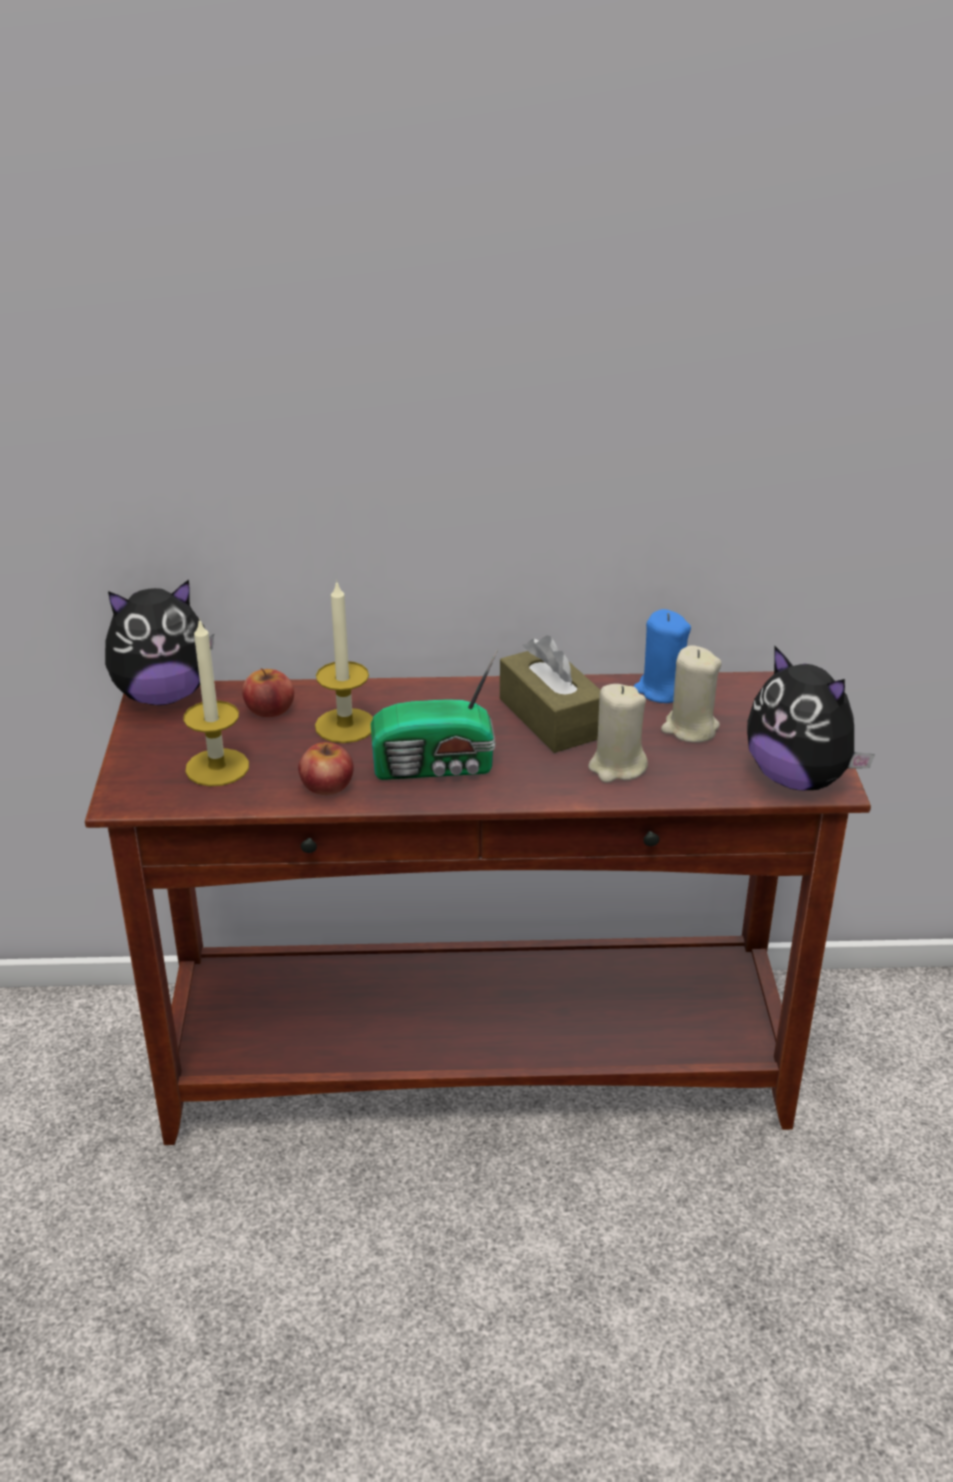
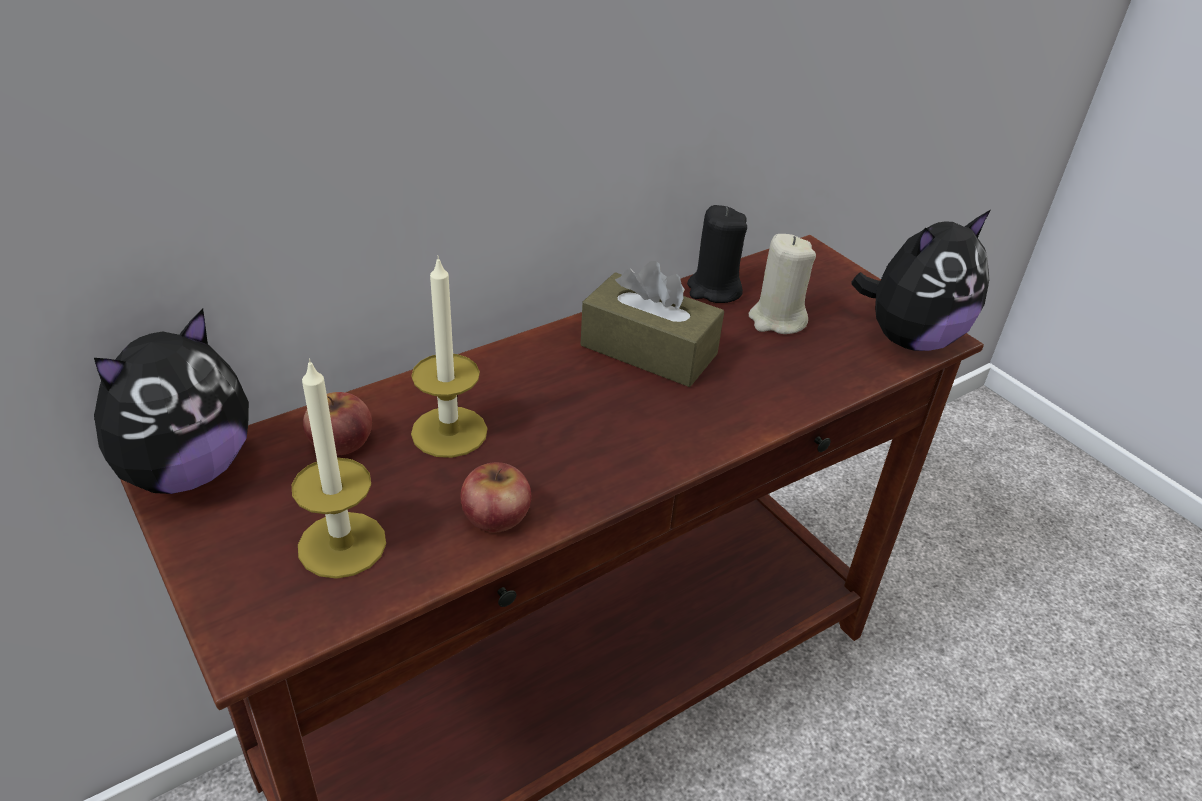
camera: 35 degrees left, 5 degrees up
(436, 767) = (593, 446): radio -> none
(617, 767) = (758, 381): beige candle -> none
(661, 690) = (714, 290): blue candle -> black candle
(798, 779) = (909, 339): plush toy -> plush toy turned 45 degrees counterclockwise

